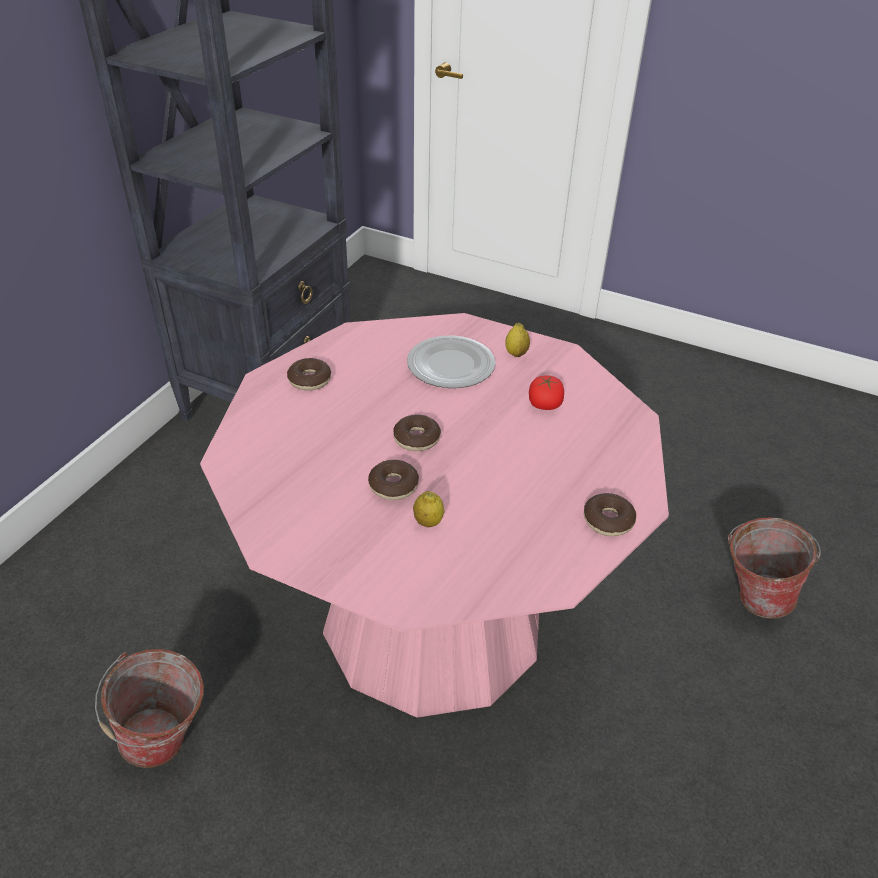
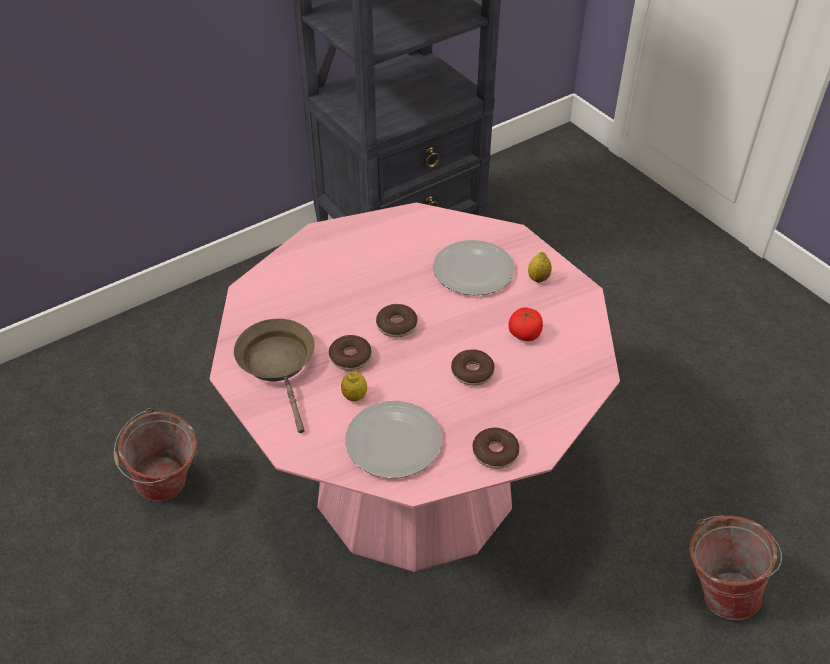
camera: 30 degrees right, 5 degrees up
(309, 380) = (351, 245): donut -> donut (472, 372)
(320, 521) = (279, 364): none -> brown frying pan
(504, 549) = (394, 441): none -> plate

